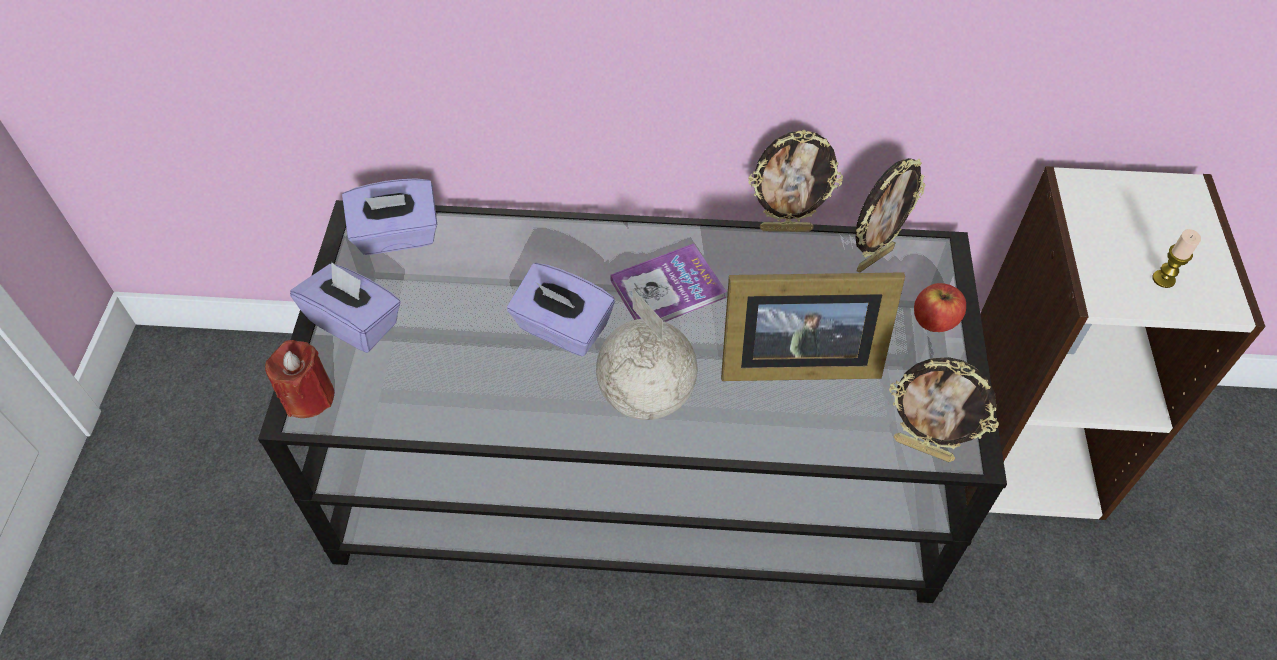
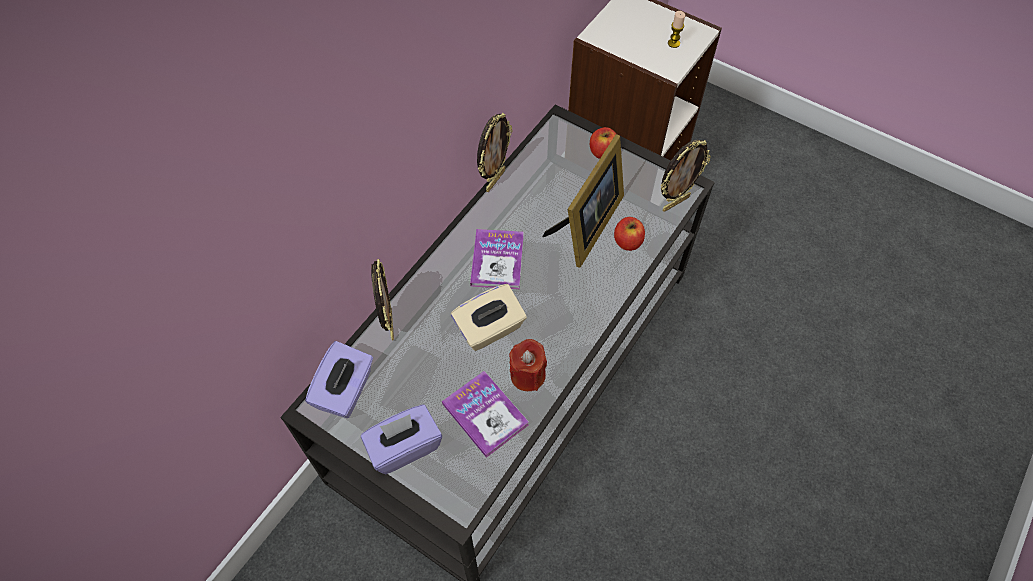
camera: 60 degrees left, 5 degrees up
(308, 397) = (448, 500): red candle -> red candle (527, 375)
(439, 379) = (485, 414): none -> book
(562, 329) = (490, 329): purple tissue box -> beige tissue box
(646, 395) = (566, 309): globe -> none
(806, 418) = (627, 242): none -> apple
(873, 258) = (543, 153): picture frame -> picture frame (389, 324)

